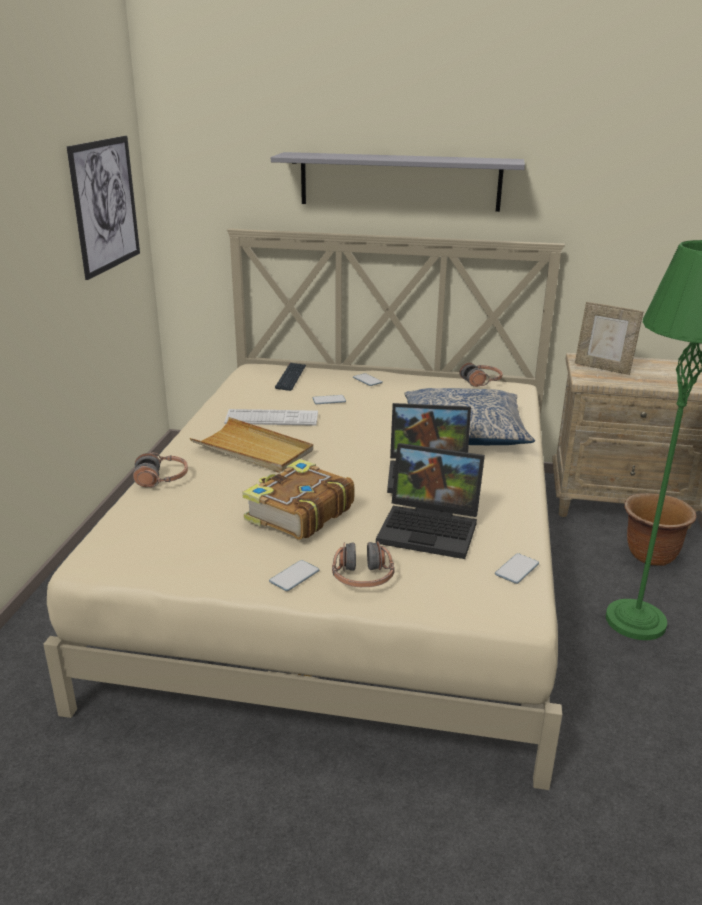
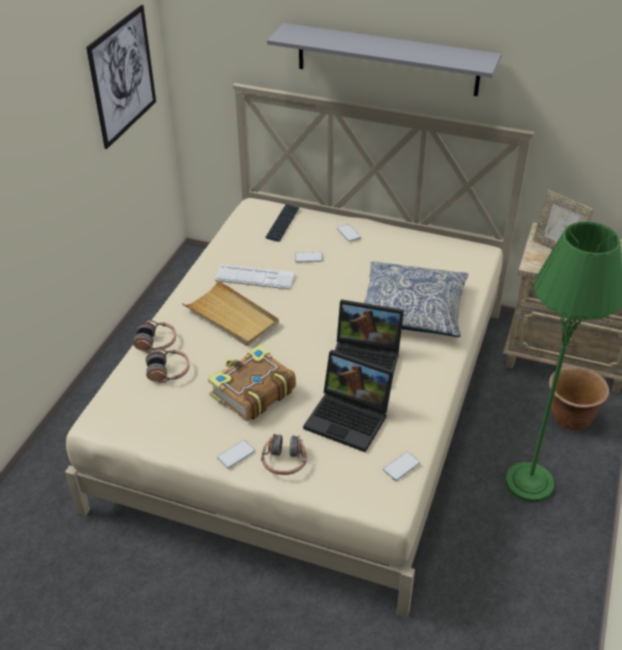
camera: 10 degrees right, 15 degrees up
(481, 381) = (450, 242): headphones -> headphones (168, 372)

